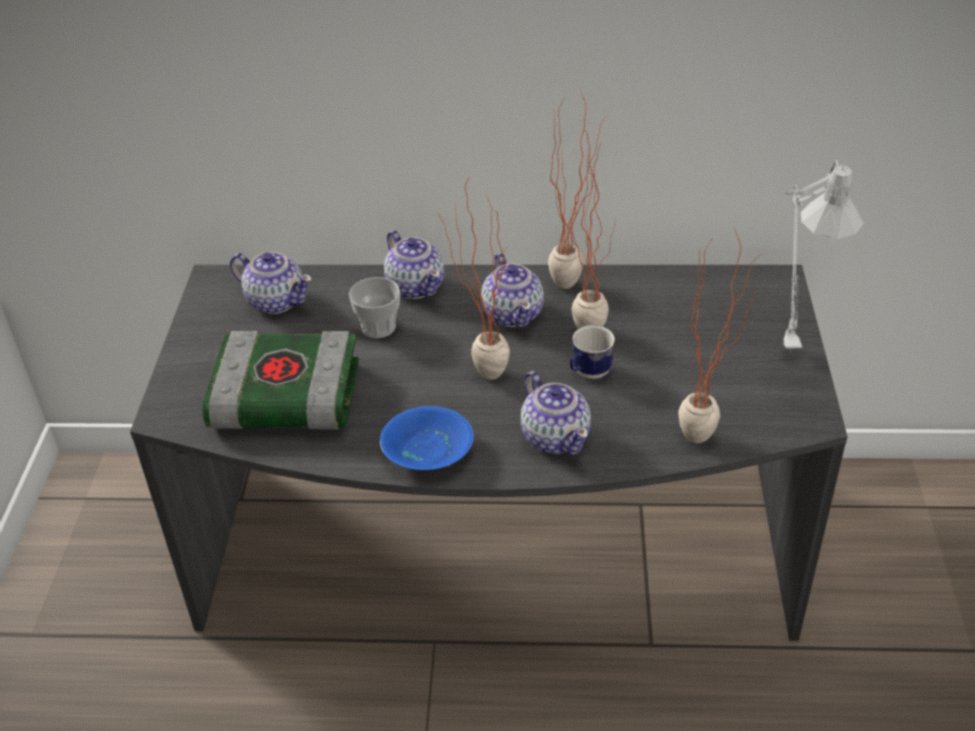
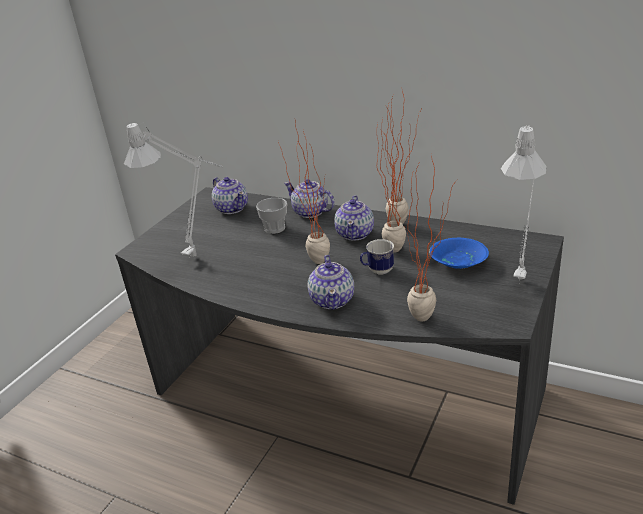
camera: 25 degrees right, 10 degrees down
(283, 399) = (199, 253): book -> grey table lamp
(416, 286) = (310, 212): teapot -> teapot turned 135 degrees clockwise
(425, 451) = (252, 292): blue bowl -> blue bowl (456, 262)

